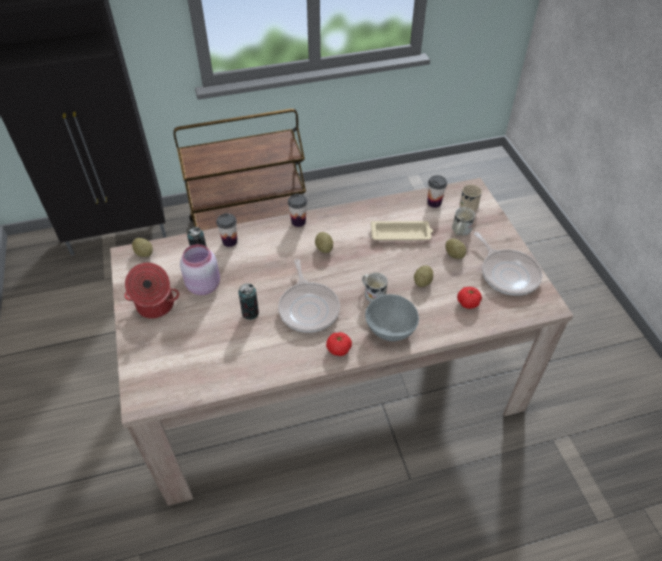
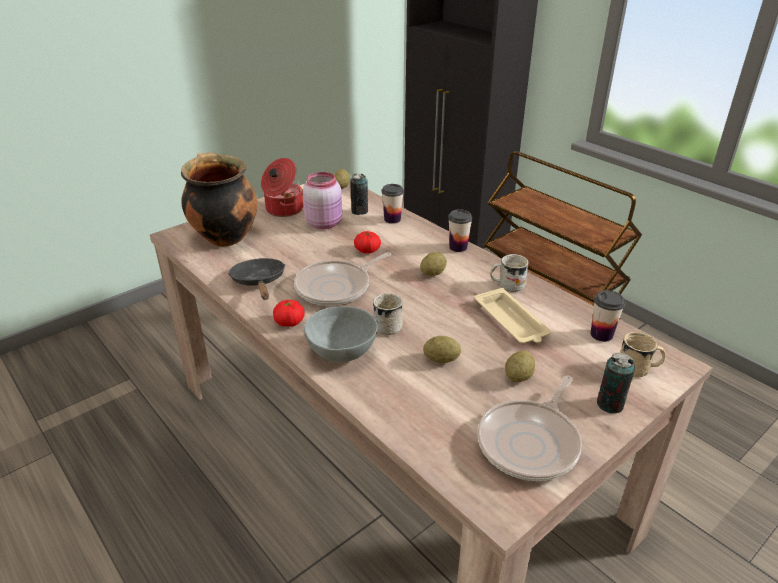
camera: 65 degrees right, 15 degrees down
(174, 362) = (224, 237): none -> cooking pot
(250, 313) = (306, 256): can -> can (610, 404)
(270, 354) = (259, 282): none -> black frying pan
(459, 231) = (570, 371): white mug -> white mug (507, 285)
(468, 303) = (436, 411): tomato -> tomato (367, 250)

